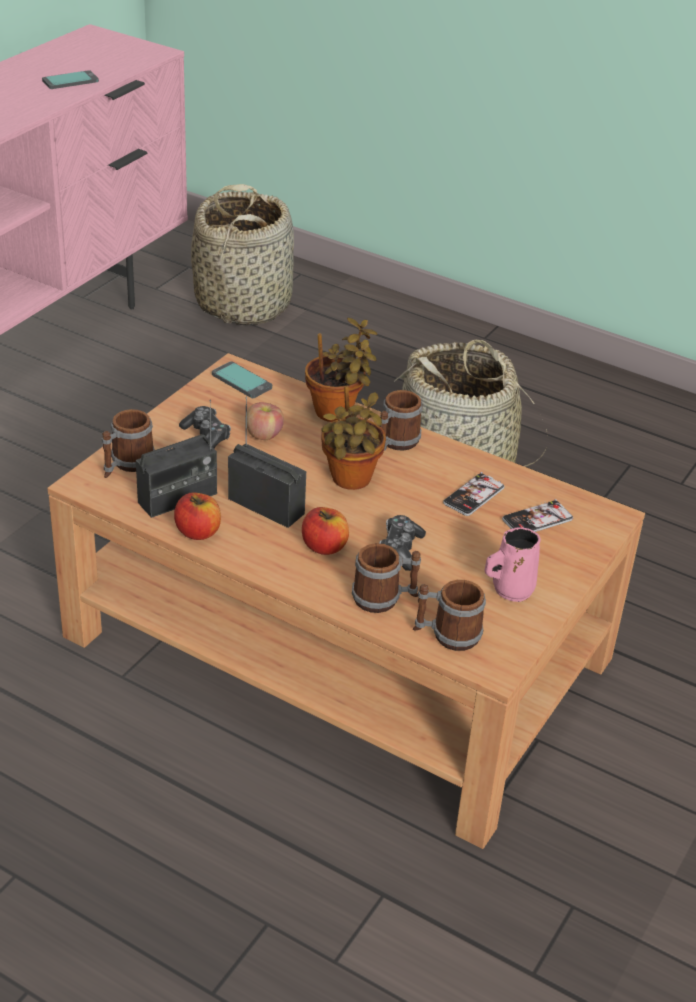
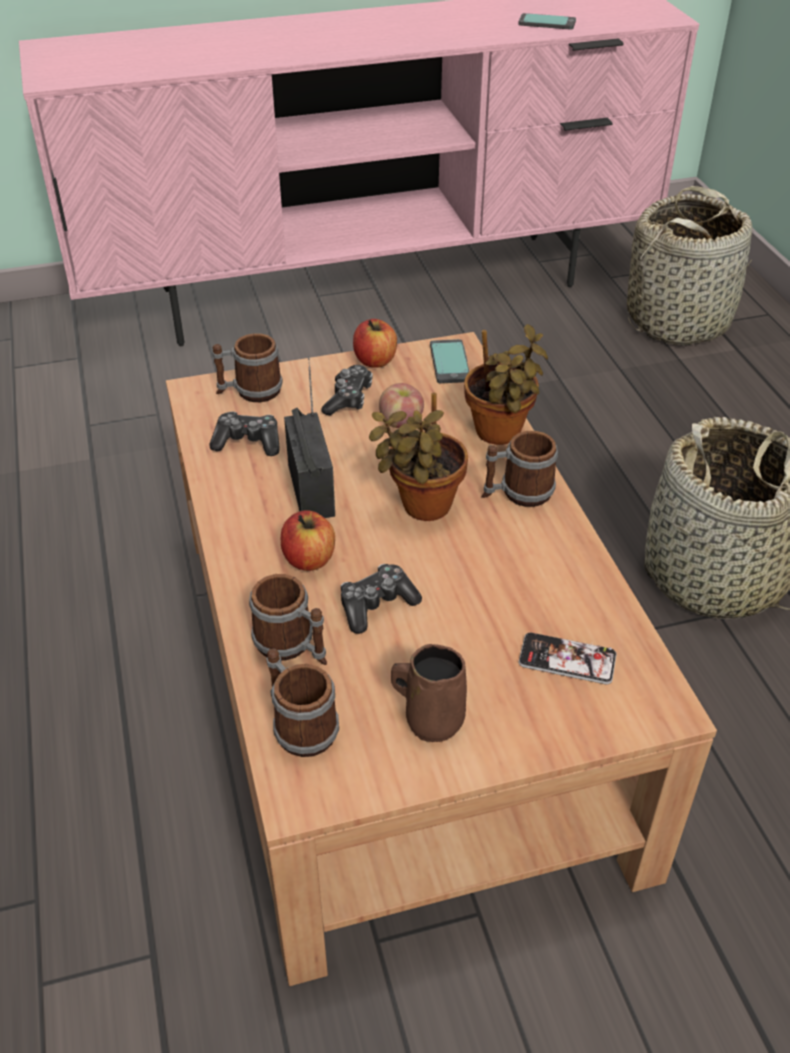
camera: 45 degrees right, 5 degrees up
(178, 498) = (248, 442): radio -> game controller
(198, 532) = (222, 482): apple -> apple (375, 360)
(473, 495) = (529, 592): phone -> none
(510, 589) = (431, 720): pink mug -> brown mug

